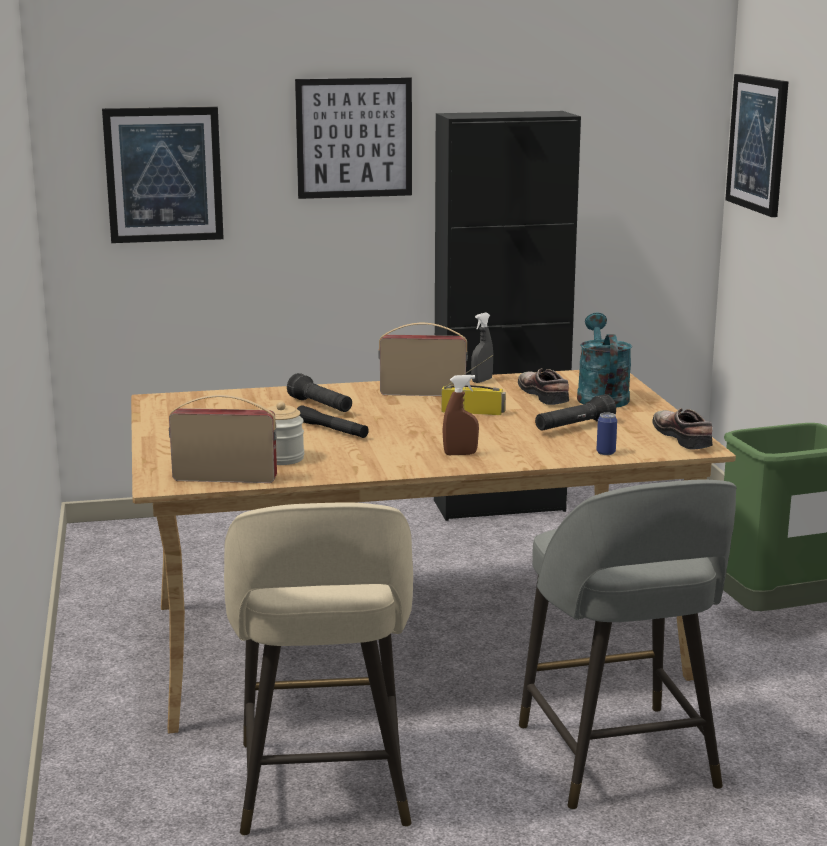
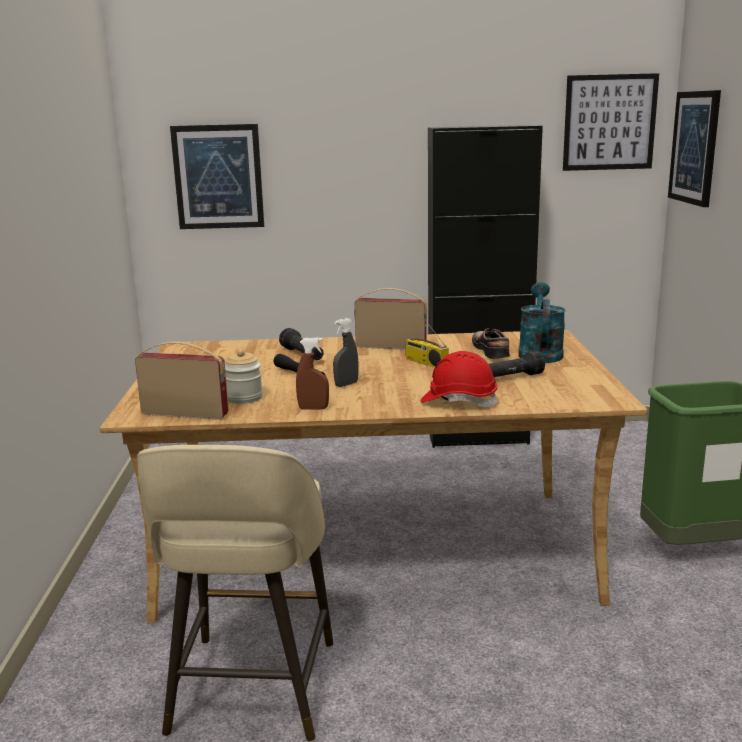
camera: 10 degrees right, 0 degrees up
(354, 138) = (364, 148): picture -> picture (609, 122)
(460, 454) = (396, 399): brown spray bottle -> brown spray bottle (313, 408)
(473, 411) = (425, 363): radio -> radio turned 150 degrees counterclockwise
(482, 380) = (444, 338): grey spray bottle -> grey spray bottle (346, 384)
(531, 454) = (459, 401): none -> red hard hat
(606, 452) = (526, 402): can -> none
(619, 759) = (523, 685): grey stool -> none
(685, 437) = (603, 391): shoe -> none

